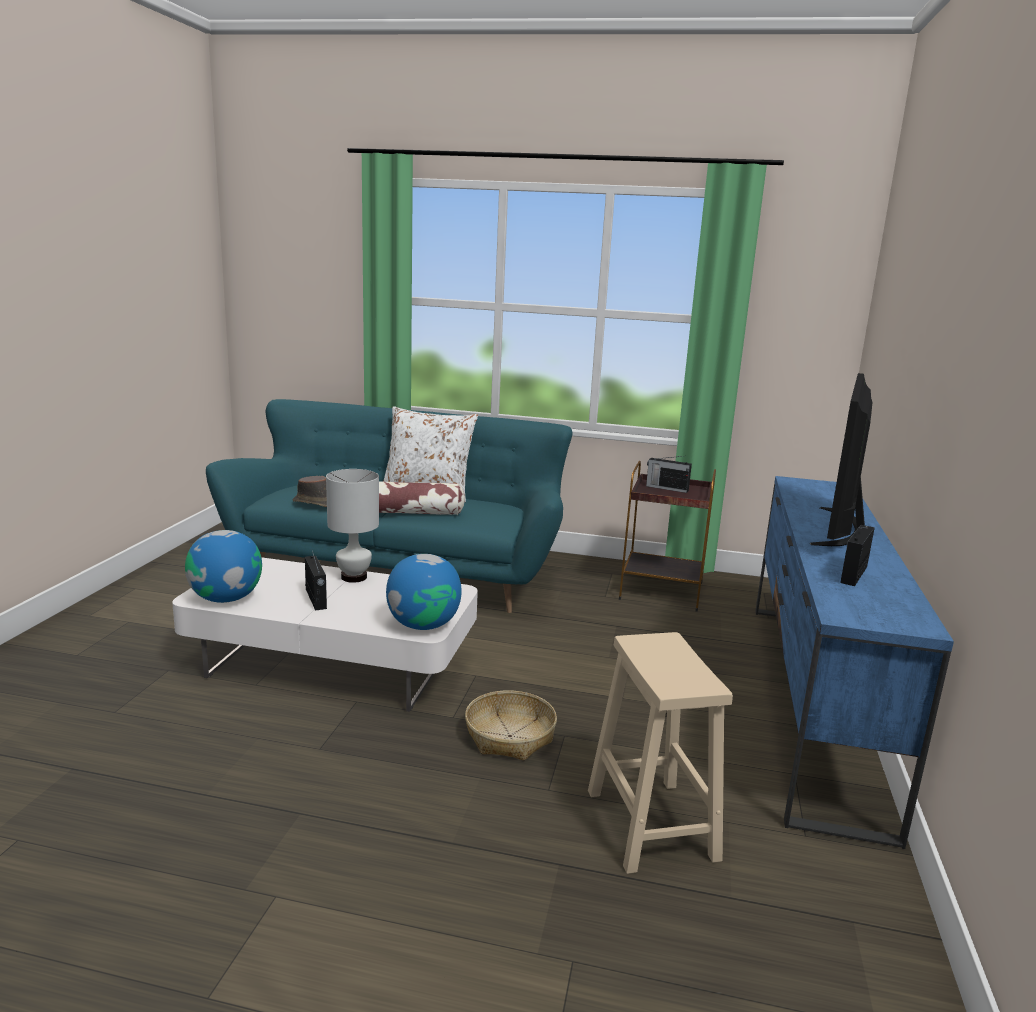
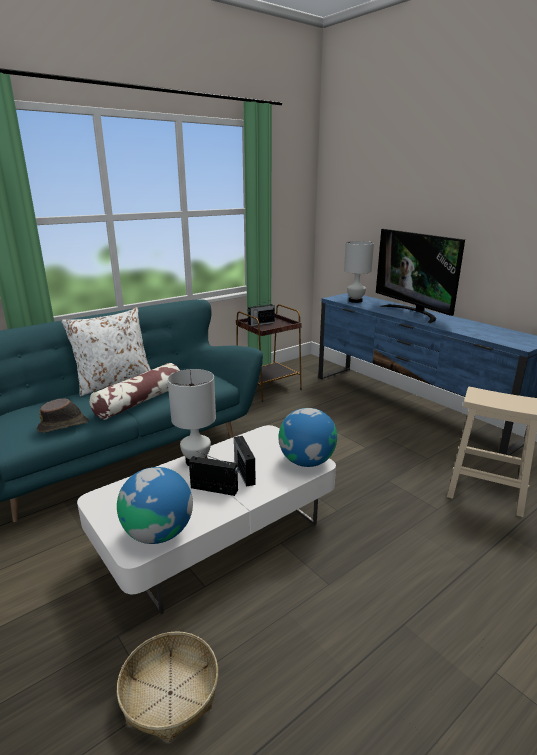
camera: 50 degrees left, 5 degrees up
(509, 736) = (375, 499): basket -> basket (170, 693)
(812, 492) = (355, 301): none -> white table lamp
(854, 574) = (472, 328): radio -> radio (244, 472)

